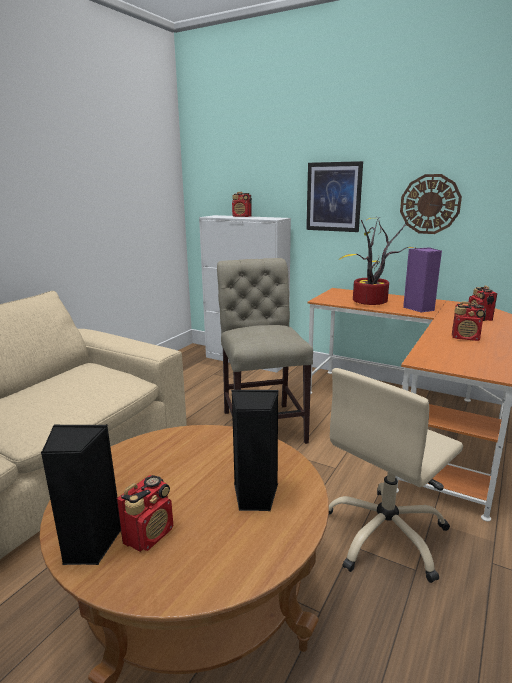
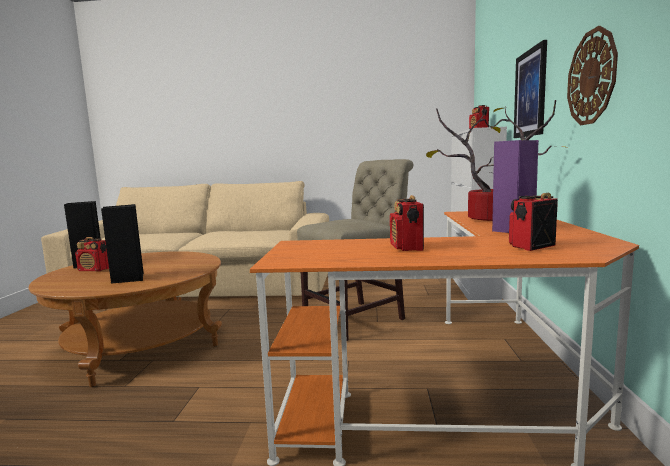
camera: 65 degrees right, 10 degrees down
(385, 535) = (218, 399): beige office chair -> none

